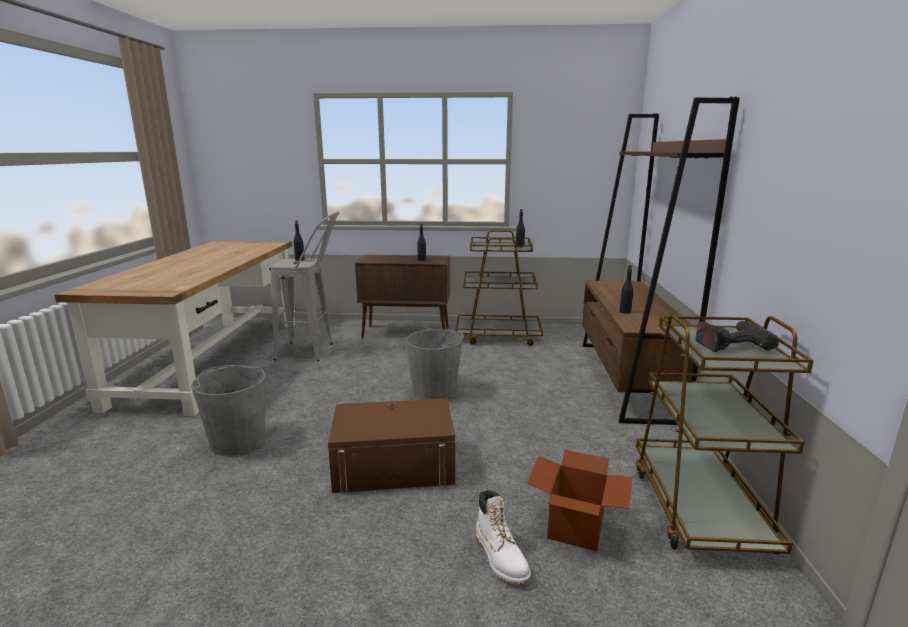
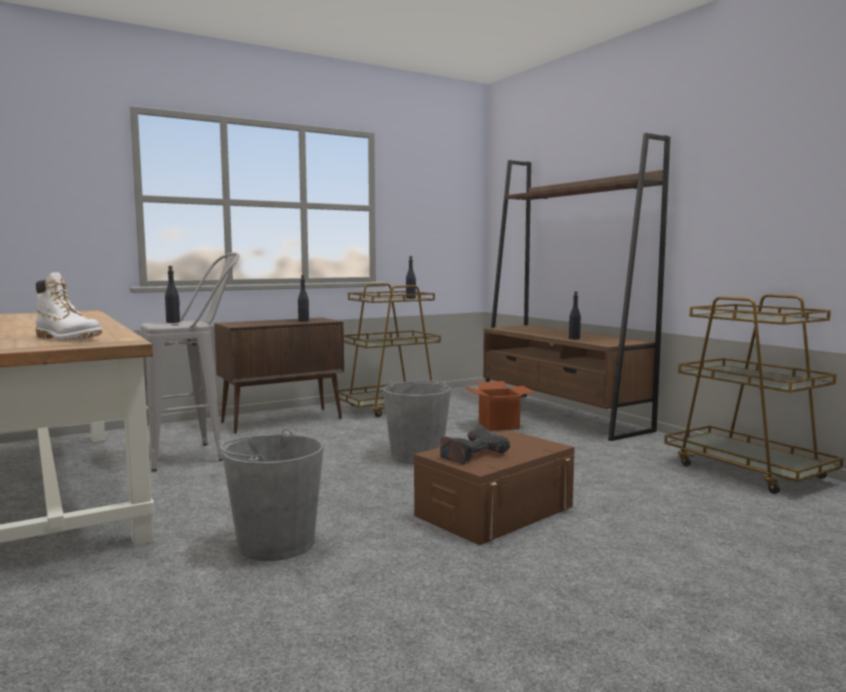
camera: 35 degrees left, 10 degrees down
(501, 558) = (696, 534): white boot -> white boot (68, 339)
(575, 528) = (704, 502): cardboard box -> cardboard box (498, 426)
(731, 344) = (758, 316): power drill -> power drill (471, 454)

